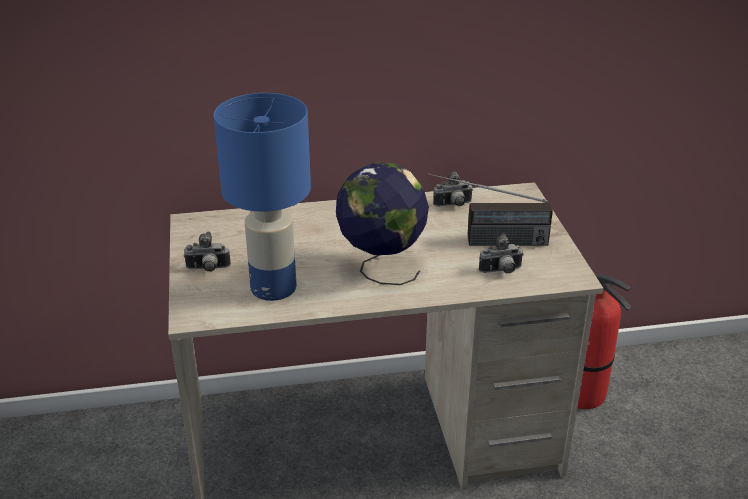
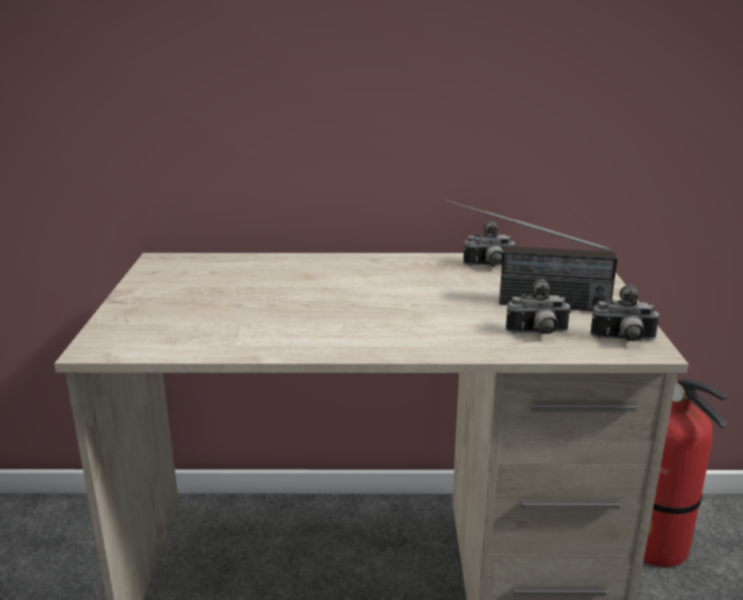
camera: 10 degrees right, 10 degrees down
(208, 269) = (151, 303): camera -> camera (623, 340)
(274, 289) = (221, 328): blue table lamp -> none
(381, 268) = (372, 318): globe -> none

